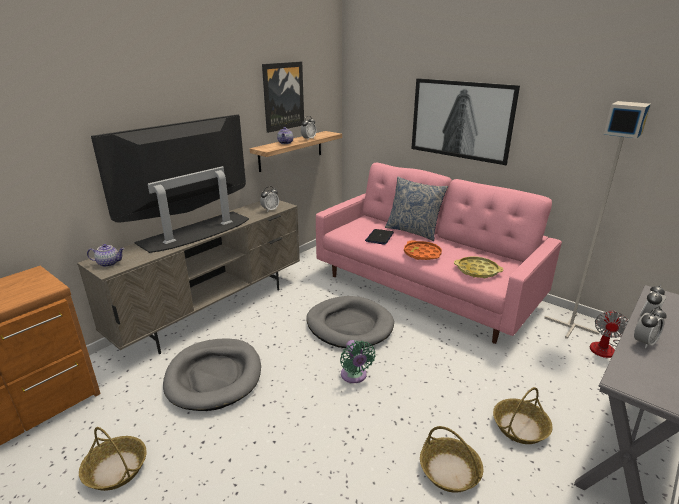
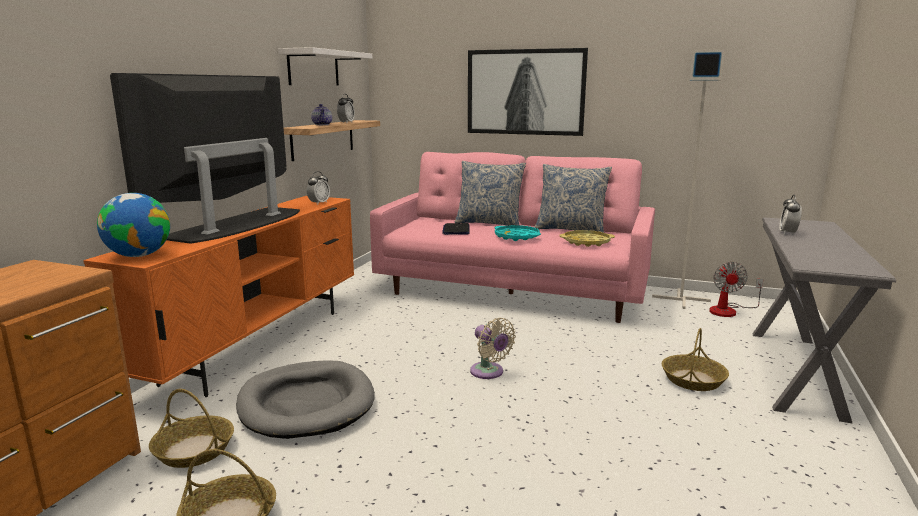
camera: 20 degrees left, 10 degrees down
(109, 263) = (139, 255): teapot -> globe
(215, 311) = (258, 345): beige tv stand -> orange tv stand
(283, 96) = (313, 68): picture -> white shelf
(349, 325) = (449, 332): grey dog bed -> none
(354, 376) = (489, 372): green fan -> beige fan
(422, 254) = (516, 237): orange tray -> turquoise tray
(449, 471) = (651, 426): basket -> basket (193, 450)
(476, 250) = (570, 229): none -> pillow
(644, 342) = (800, 245): alarm clock -> none

